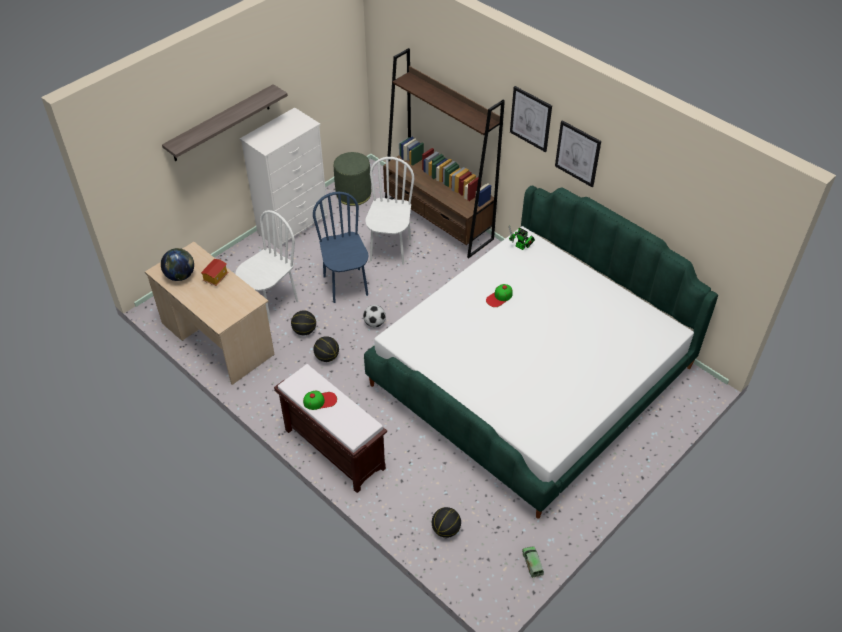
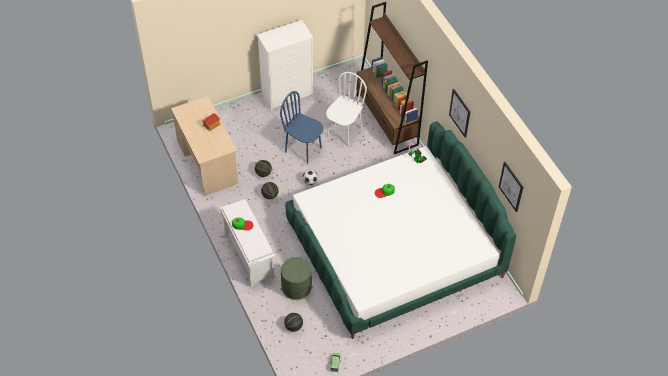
camera: 20 degrees right, 5 degrees up
(180, 276) = (191, 118): globe -> none
(221, 123) = (245, 24): shelf -> none
(271, 303) = (250, 148): white chair -> none
(333, 449) = (248, 256): brown bench -> white bench
(346, 285) = (303, 149): blue chair -> blue chair turned 60 degrees counterclockwise
(353, 194) = (338, 82): green ottoman -> green ottoman (296, 287)
(531, 118) = (440, 79): picture -> picture (511, 186)

